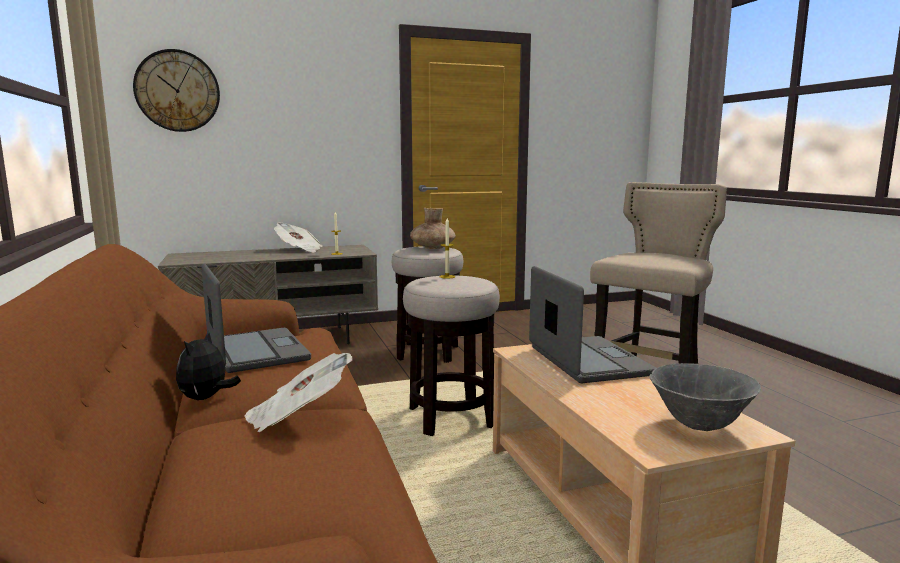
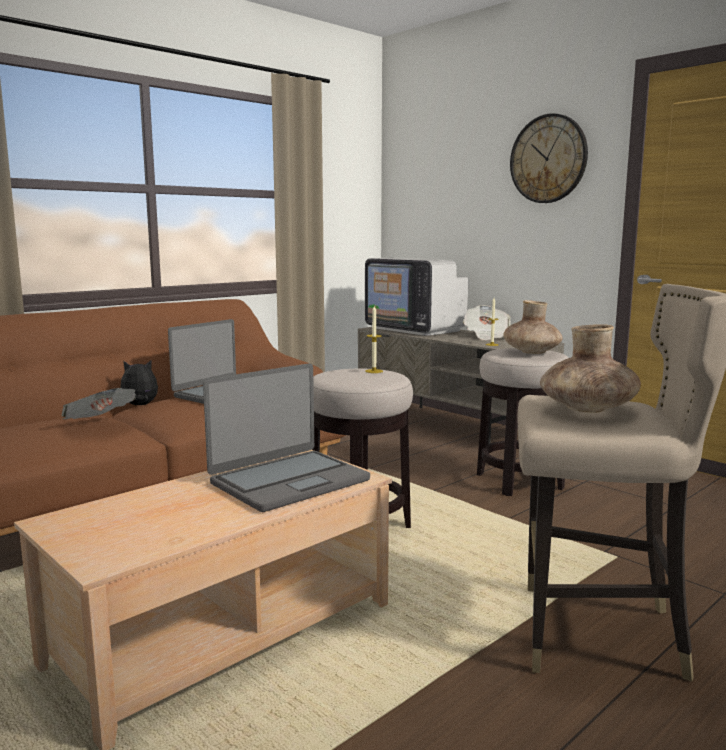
camera: 65 degrees right, 0 degrees up
(177, 91) = (424, 174): wall clock -> wall clock (548, 159)
(216, 256) = (414, 329): none -> television
(656, 257) = (587, 409): none -> brown vase
(699, 425) = (113, 537): grey bowl -> none

